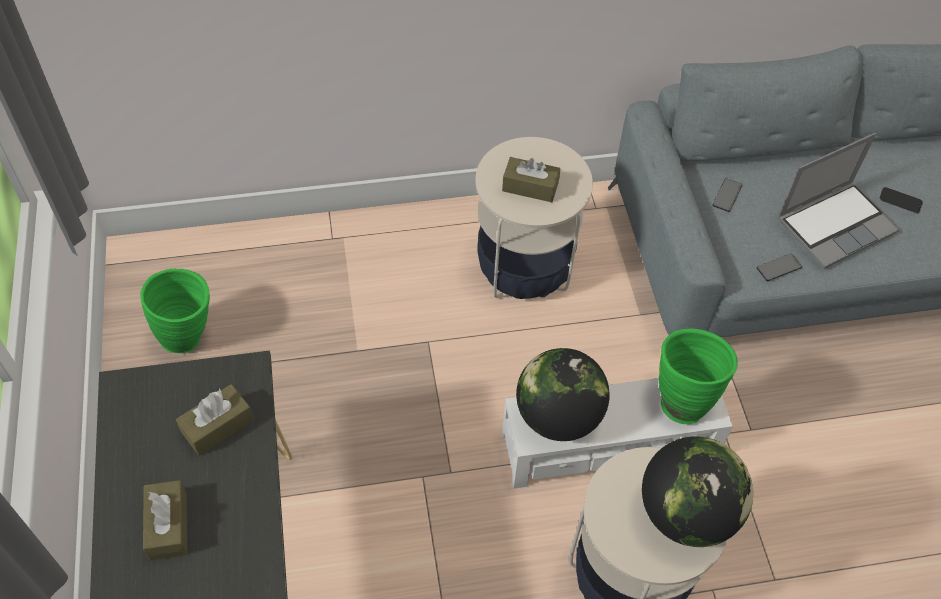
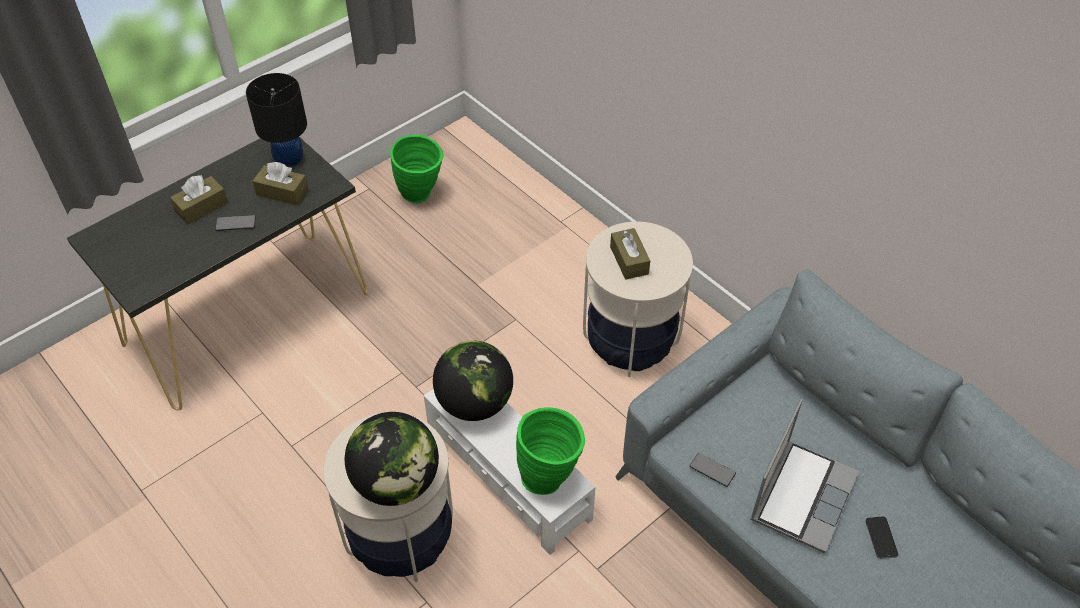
camera: 60 degrees right, 5 degrees down
(164, 395) = (289, 159): none -> black table lamp
(727, 195) = (761, 401): phone -> phone (236, 223)
(836, 224) = (802, 495): laptop -> laptop turned 90 degrees counterclockwise

